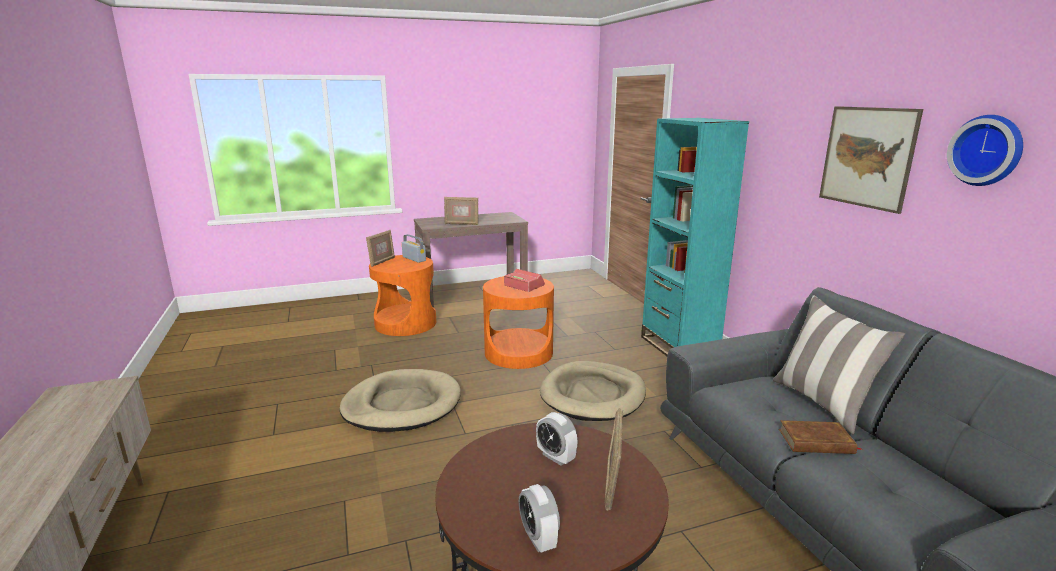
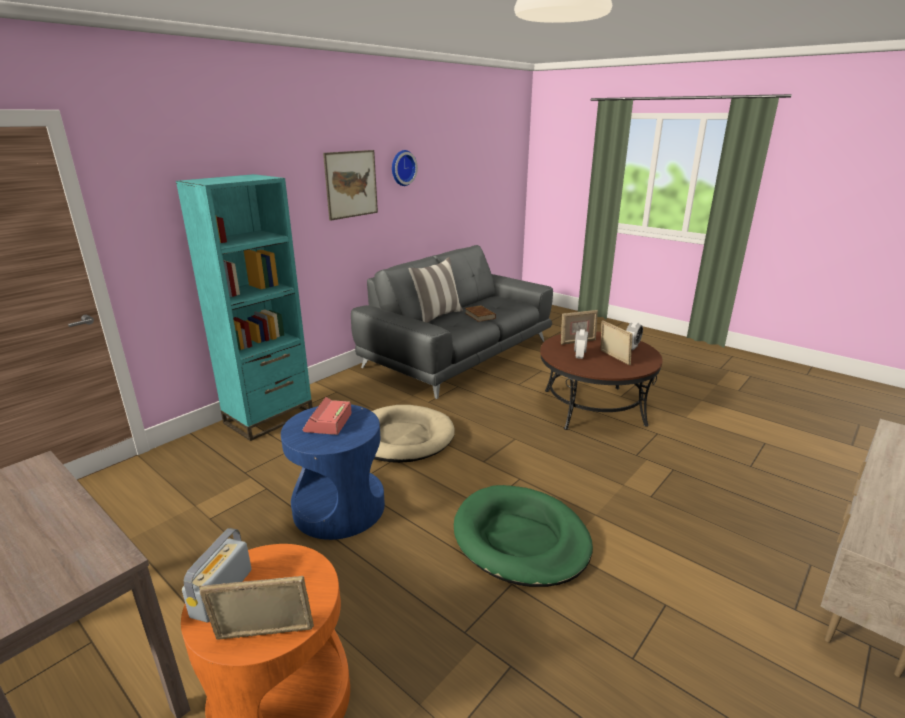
camera: 120 degrees left, 5 degrees up
(402, 405) = (520, 539): beige dog bed -> green dog bed
(461, 224) = (72, 524): picture frame -> picture frame (614, 358)
(519, 353) = (339, 507): orange side table -> blue side table

